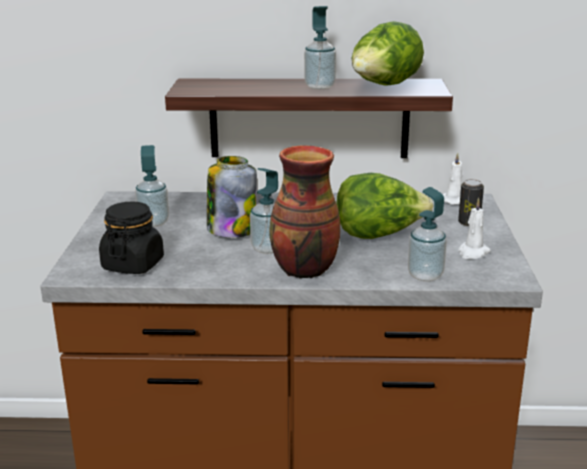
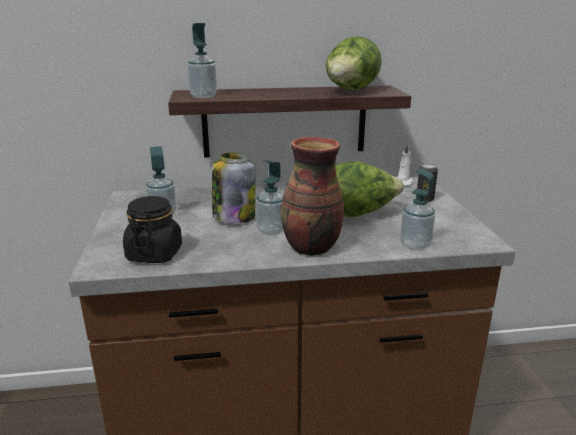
camera: 10 degrees left, 0 degrees up
(319, 86) = (298, 92): soap dispenser -> soap dispenser (203, 96)
(472, 253) = (442, 223): white candle -> none

